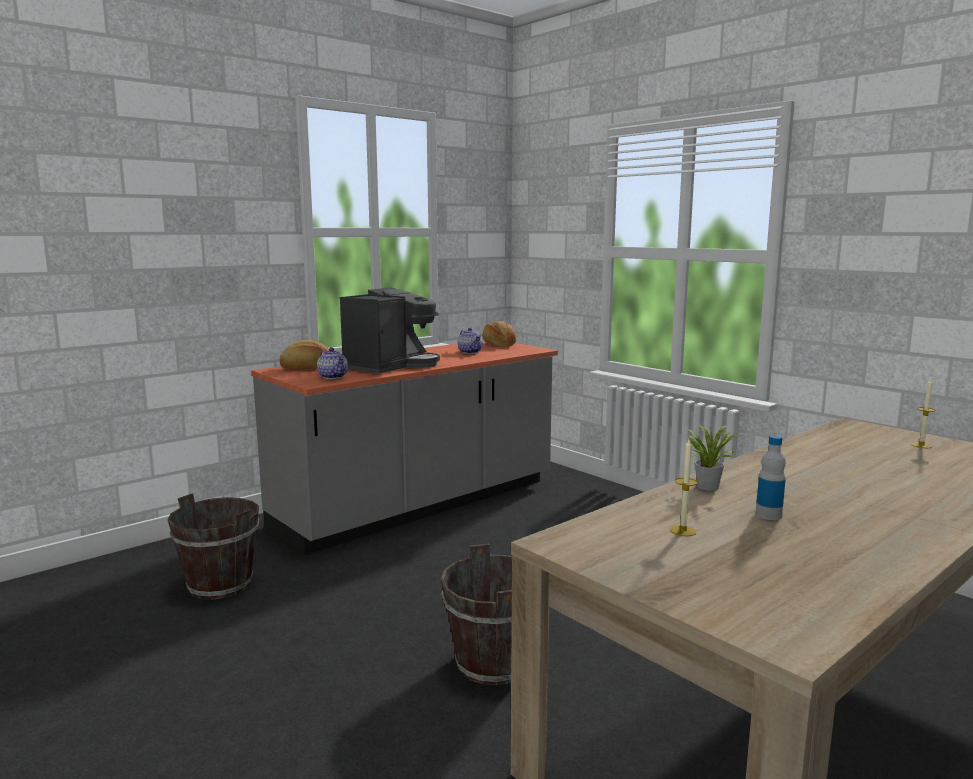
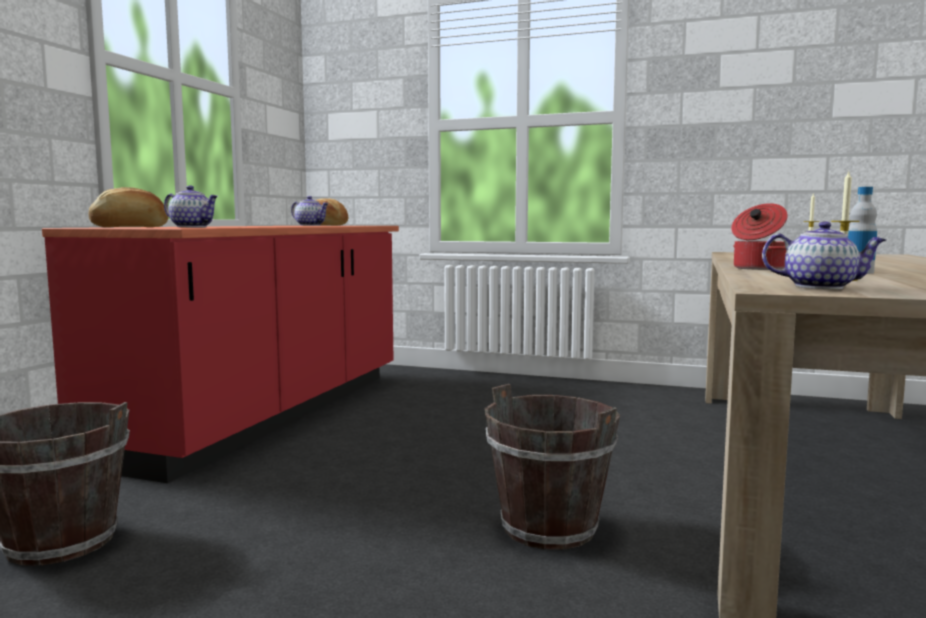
camera: 30 degrees left, 5 degrees down
(391, 365) = (244, 226): coffee machine -> none
(419, 505) = (267, 413): grey counter -> red counter
(607, 544) = (820, 287): none -> teapot
(707, 486) = (757, 268): potted plant -> cooking pot

